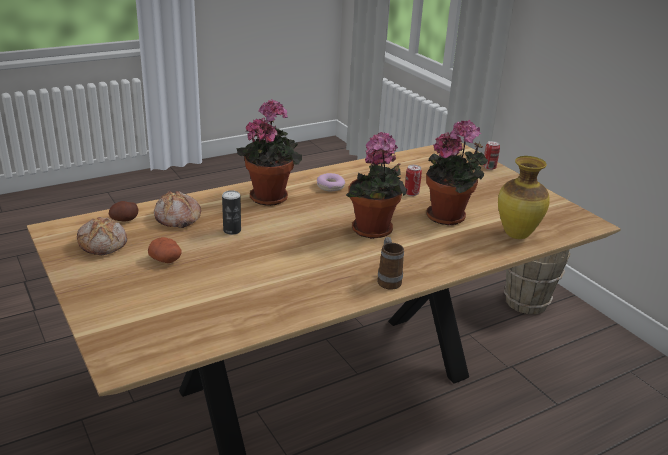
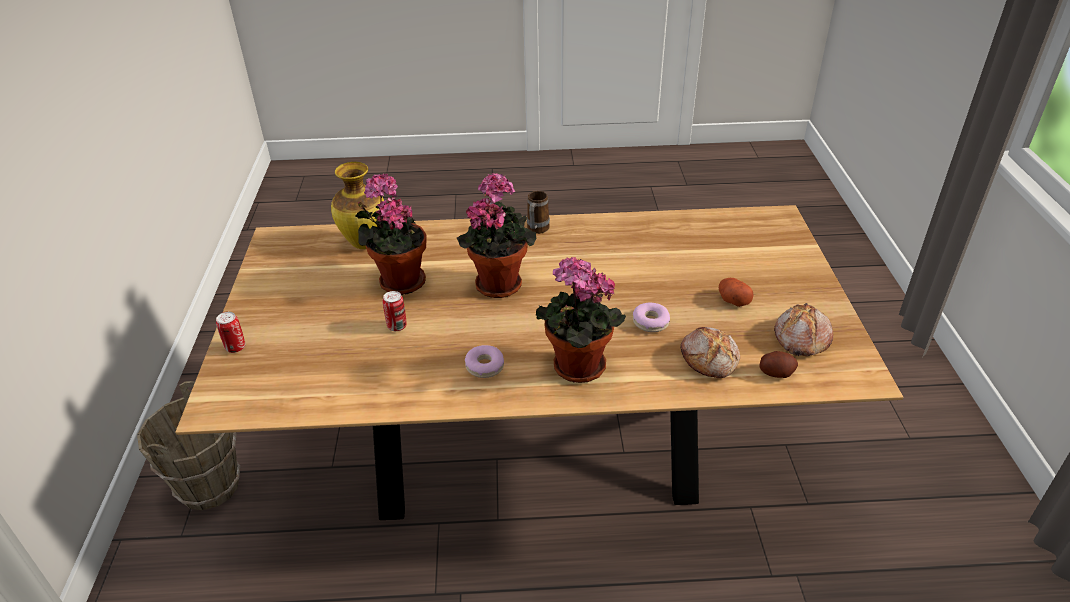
camera: 150 degrees left, 10 degrees up
(232, 230) = (650, 322): can -> donut

